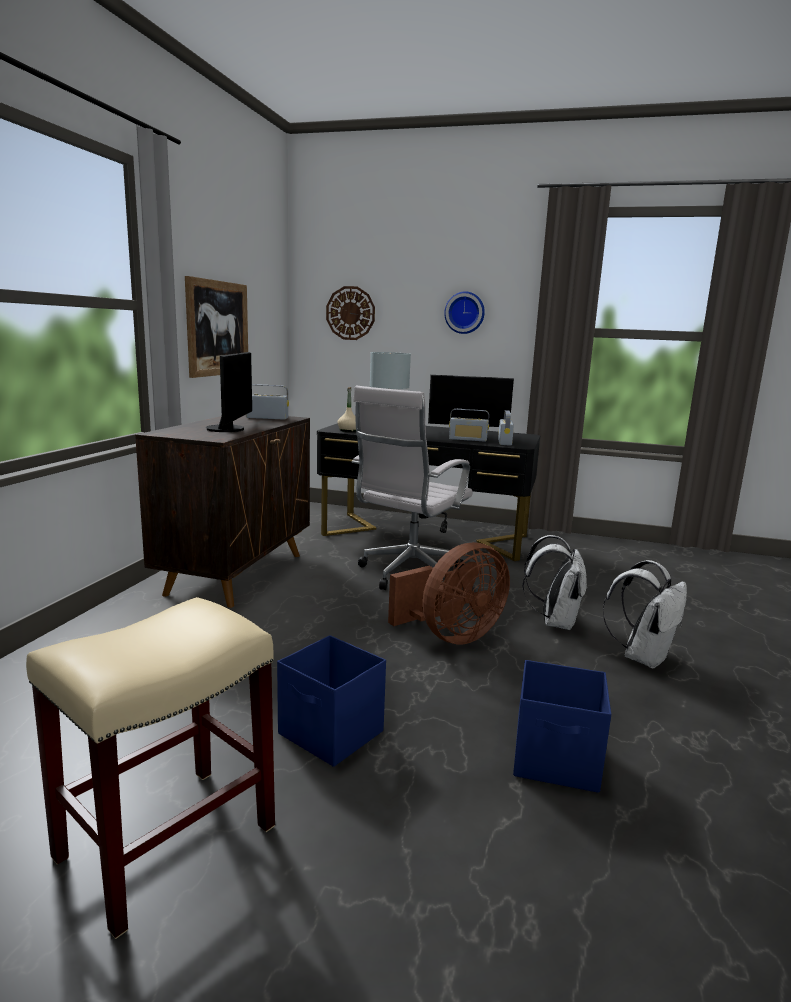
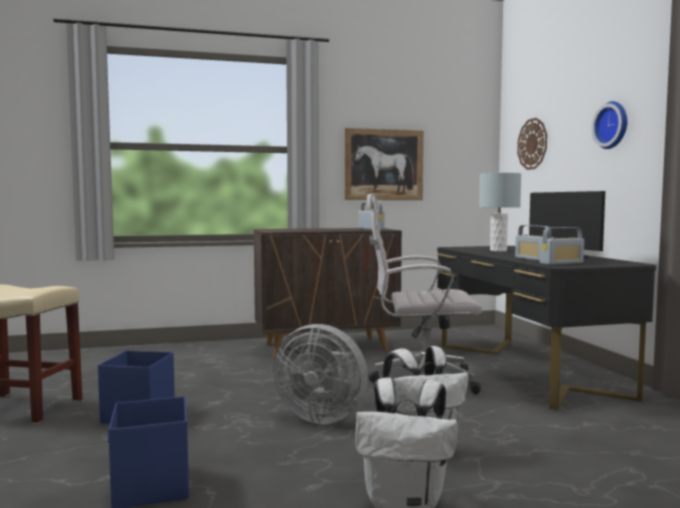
camera: 60 degrees right, 10 degrees down
(229, 429) = (307, 230): monitor -> none
(348, 430) = (462, 248): beige bottle -> none
(452, 636) = (322, 417): brown fan -> grey fan

